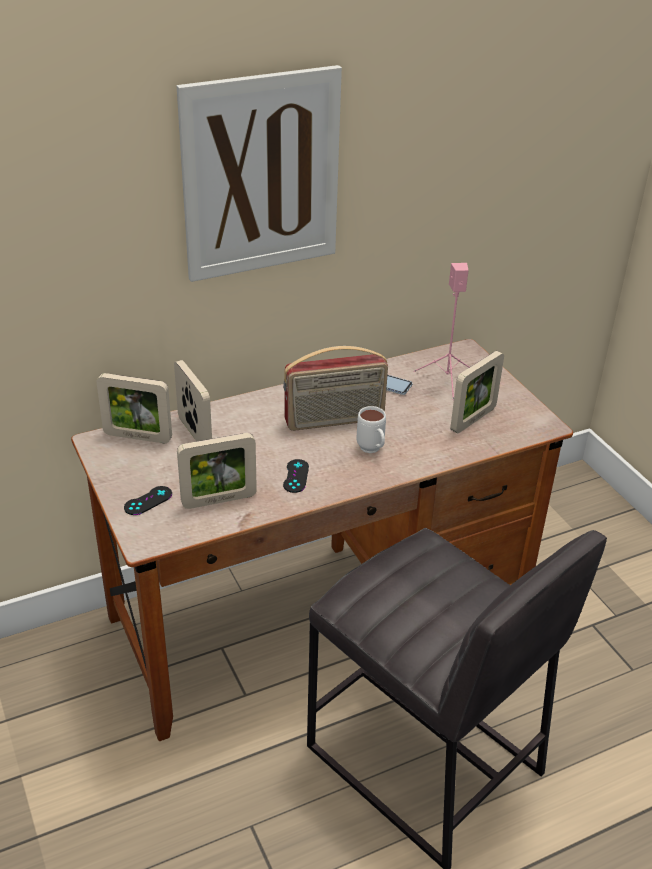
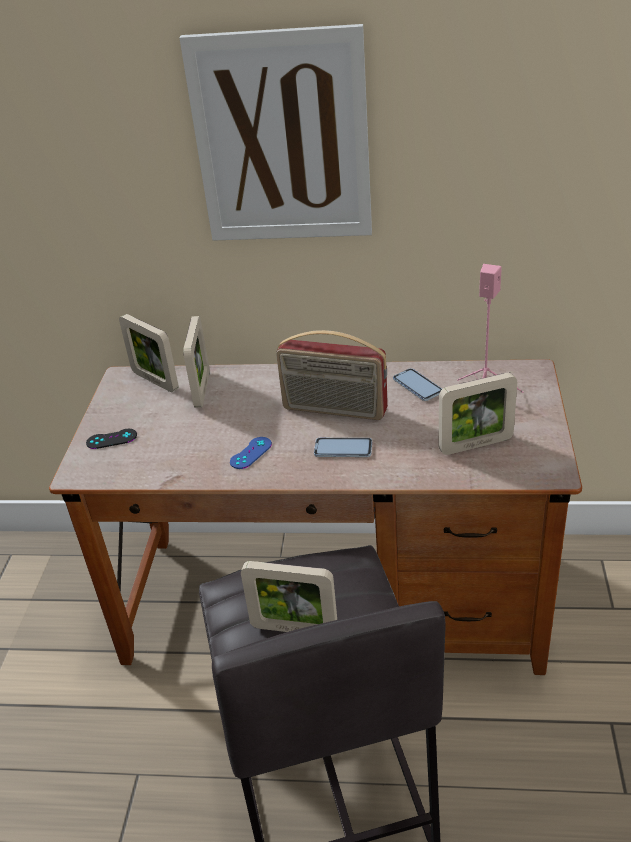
camera: 35 degrees right, 0 degrees up
(219, 500) = (166, 455): picture frame -> picture frame (294, 629)
(296, 476) = (251, 453): black game controller -> blue game controller
(372, 451) = (343, 449): white mug -> phone

